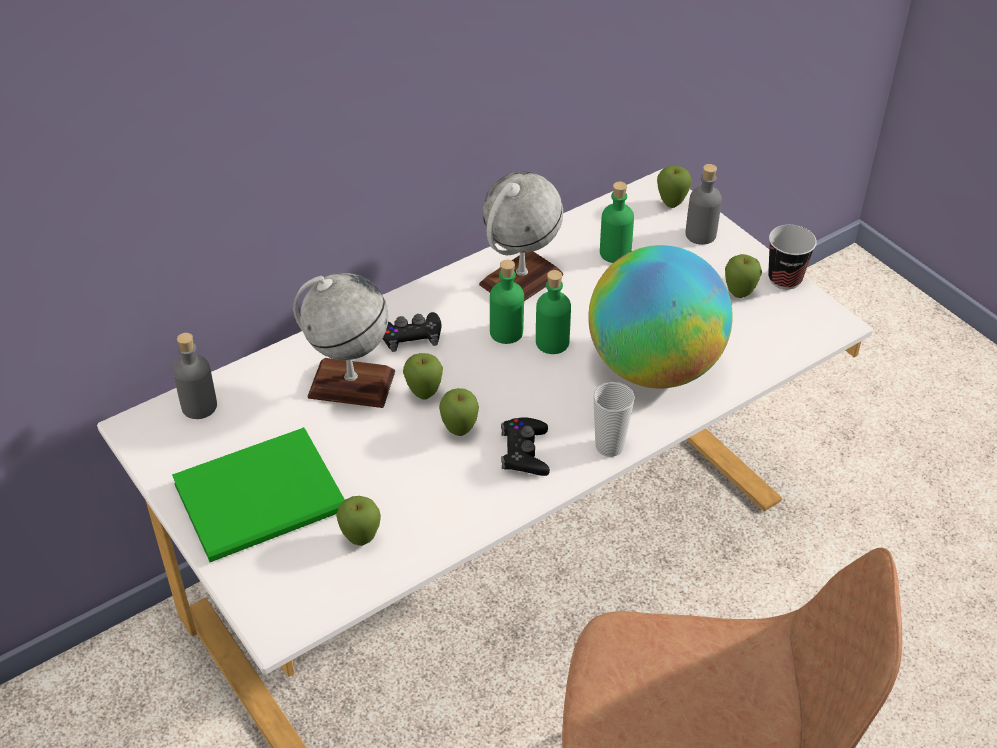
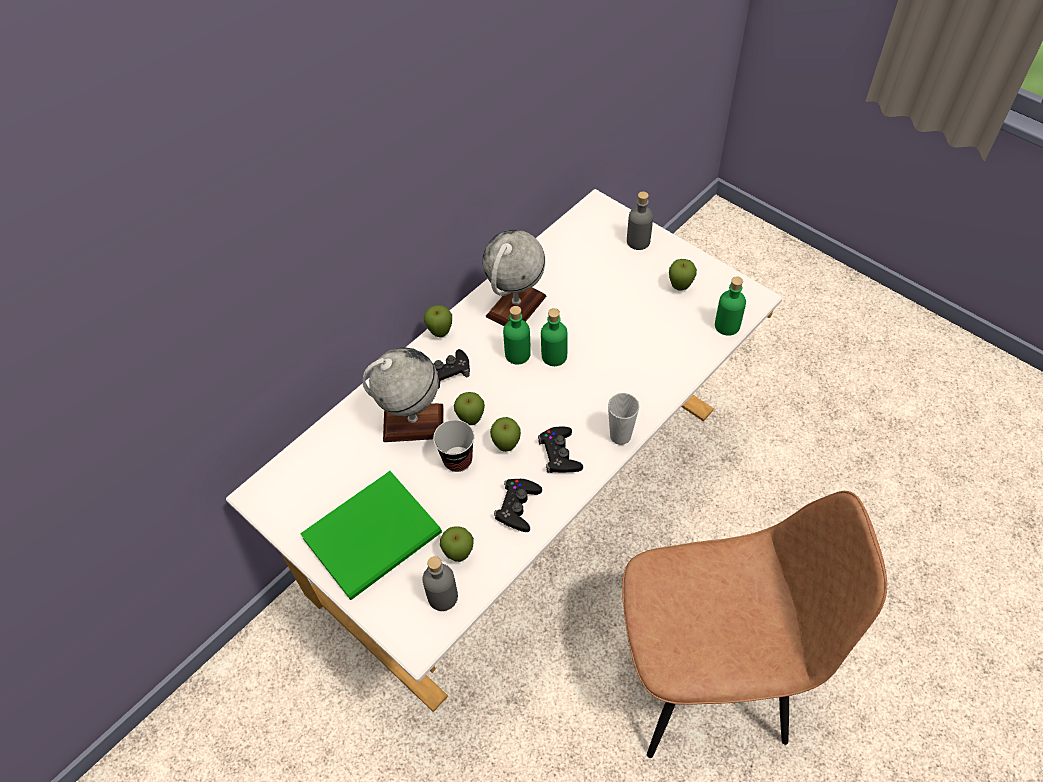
camera: 10 degrees left, 10 degrees up
(199, 406) = (302, 467): grey bottle -> grey bottle (443, 597)
(452, 501) = (518, 507): none -> black game controller
(615, 253) = (579, 269): green bottle -> green bottle (727, 325)
(654, 367) = (634, 362): globe -> none
(671, 204) = (609, 219): apple -> apple (440, 333)
(785, 279) = (709, 267): cup -> cup (457, 460)

